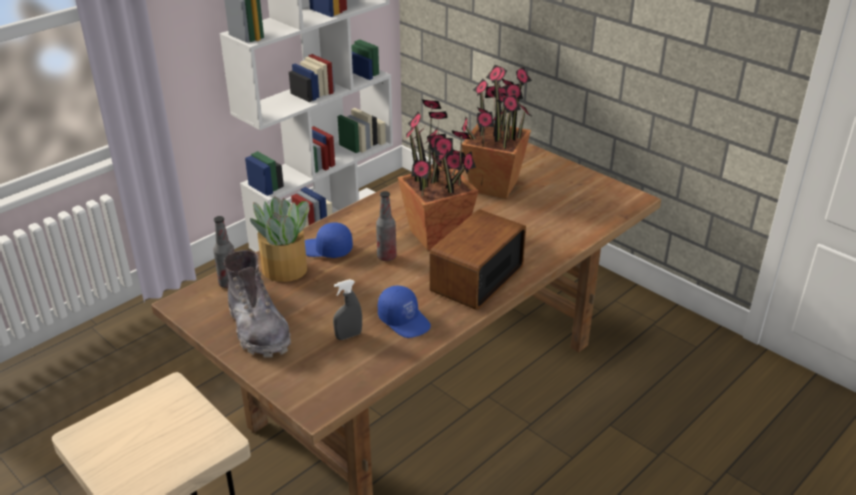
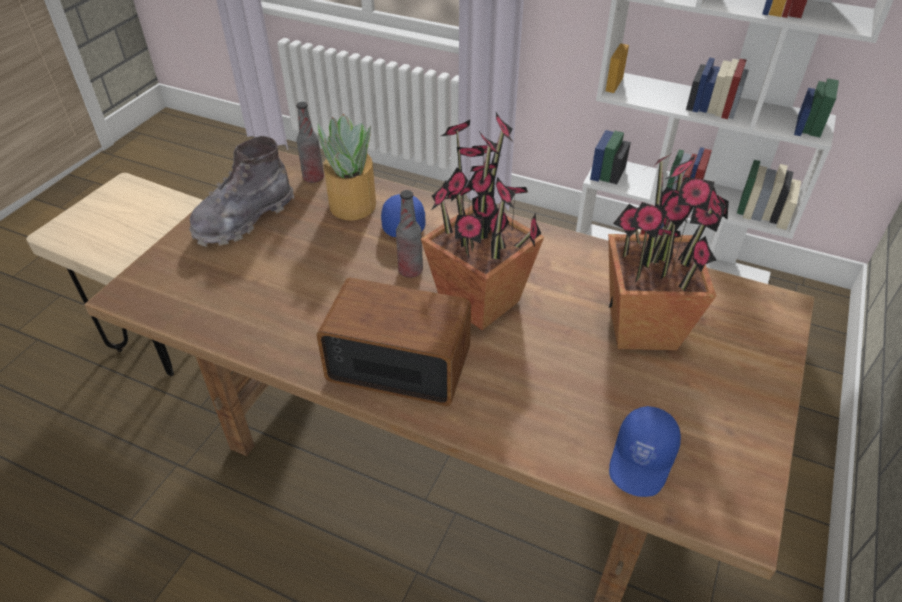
camera: 70 degrees right, 10 degrees up
(348, 335) = (248, 283): grey spray bottle -> none
(404, 320) = (288, 320): blue cap -> blue cap (643, 460)

